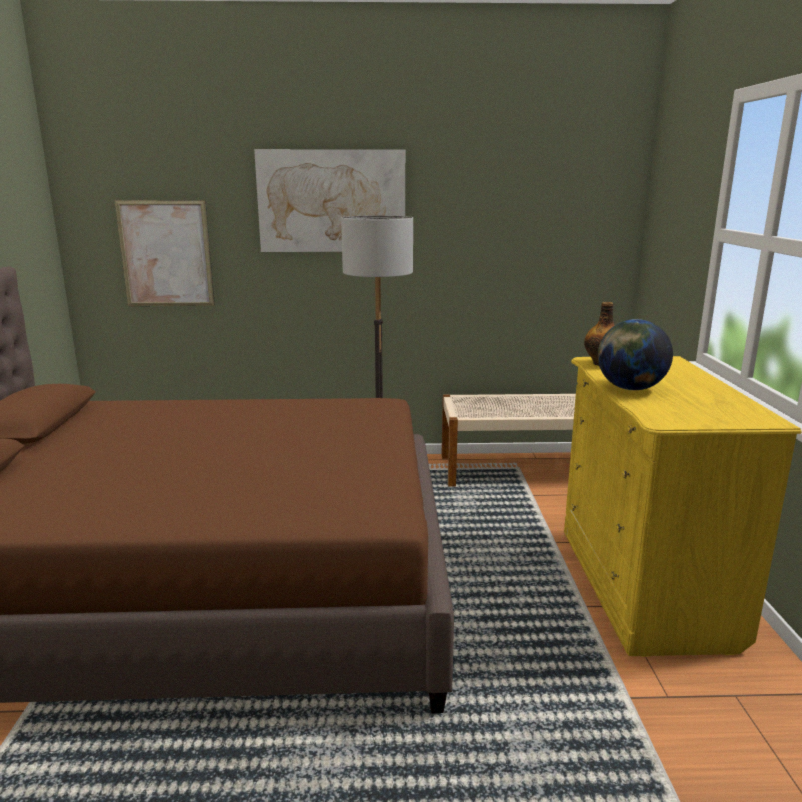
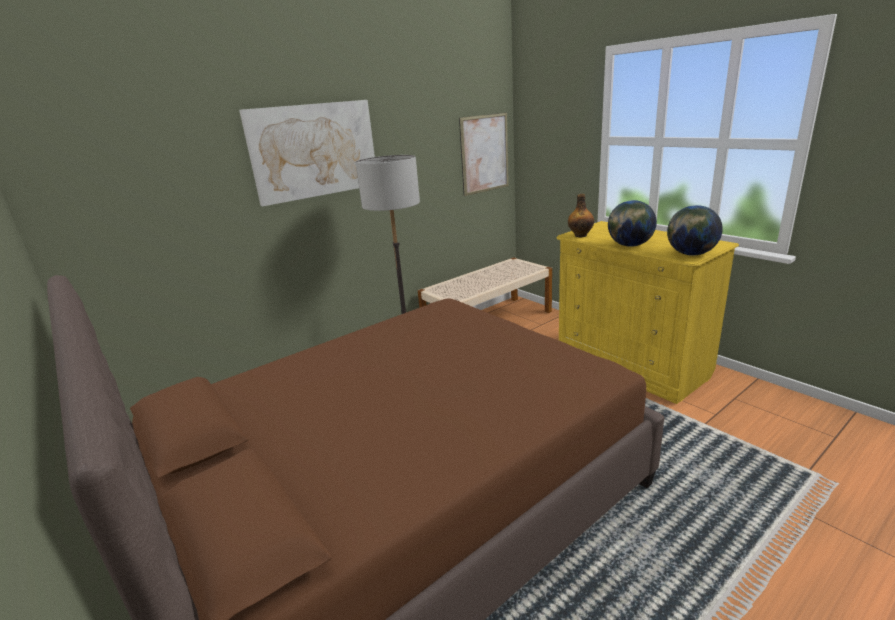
camera: 35 degrees left, 5 degrees up
(166, 254) = (163, 226): picture -> picture (485, 154)
(681, 419) = (690, 254): none -> globe

